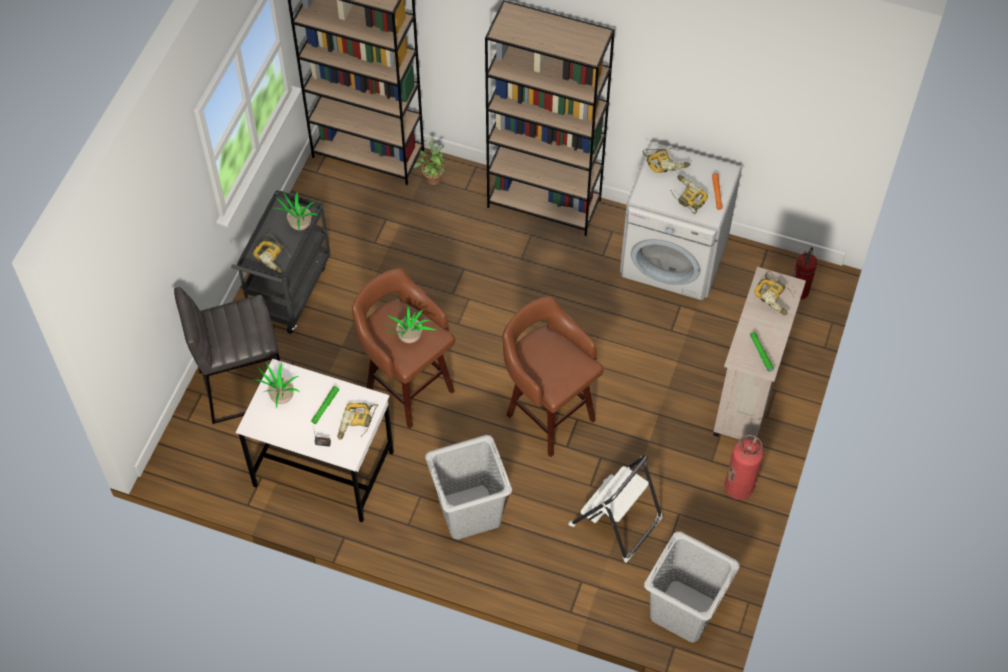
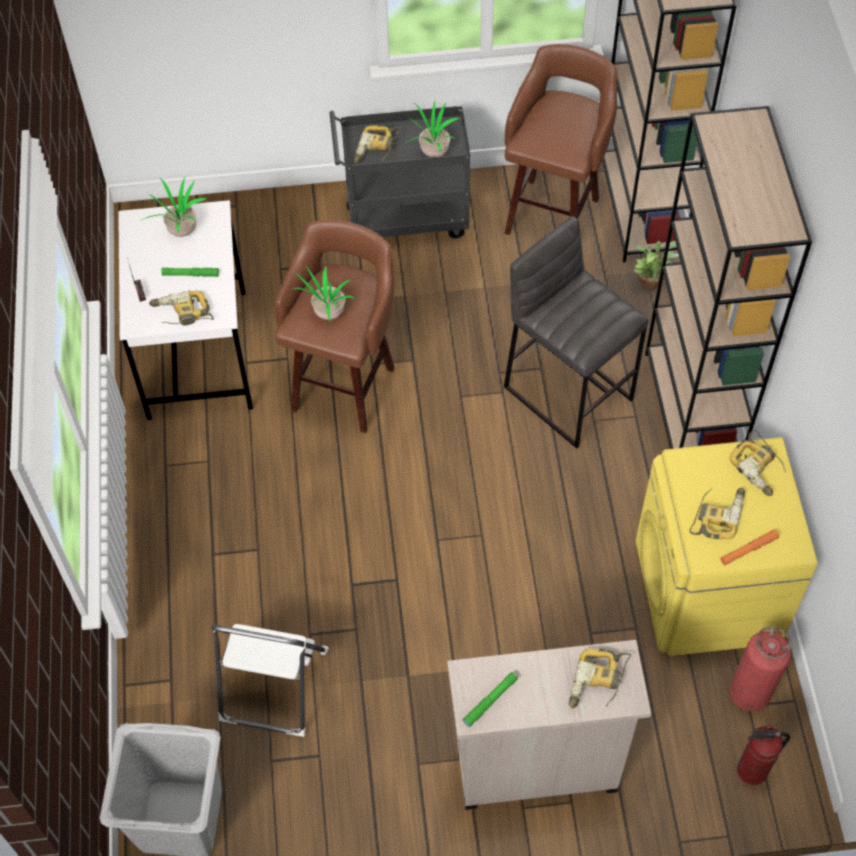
camera: 65 degrees right, 0 degrees up
(243, 386) = (264, 236): grey stool -> grey stool (568, 391)
(469, 511) = (211, 518): grey laundry basket -> none
(548, 414) = (386, 545): brown stool -> brown stool (554, 213)
(674, 258) = (705, 590): white washing machine -> yellow washing machine
(738, 488) = (393, 814): fire extinguisher -> fire extinguisher (749, 693)

